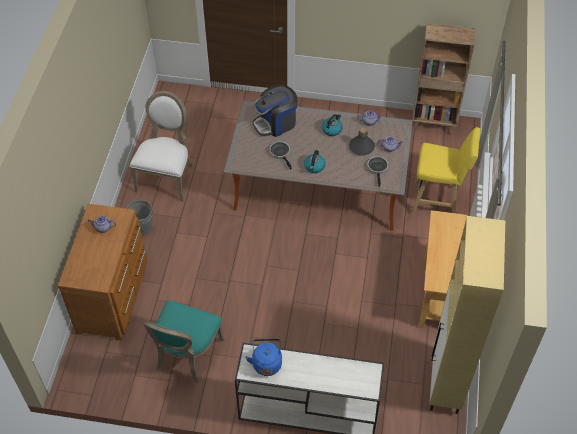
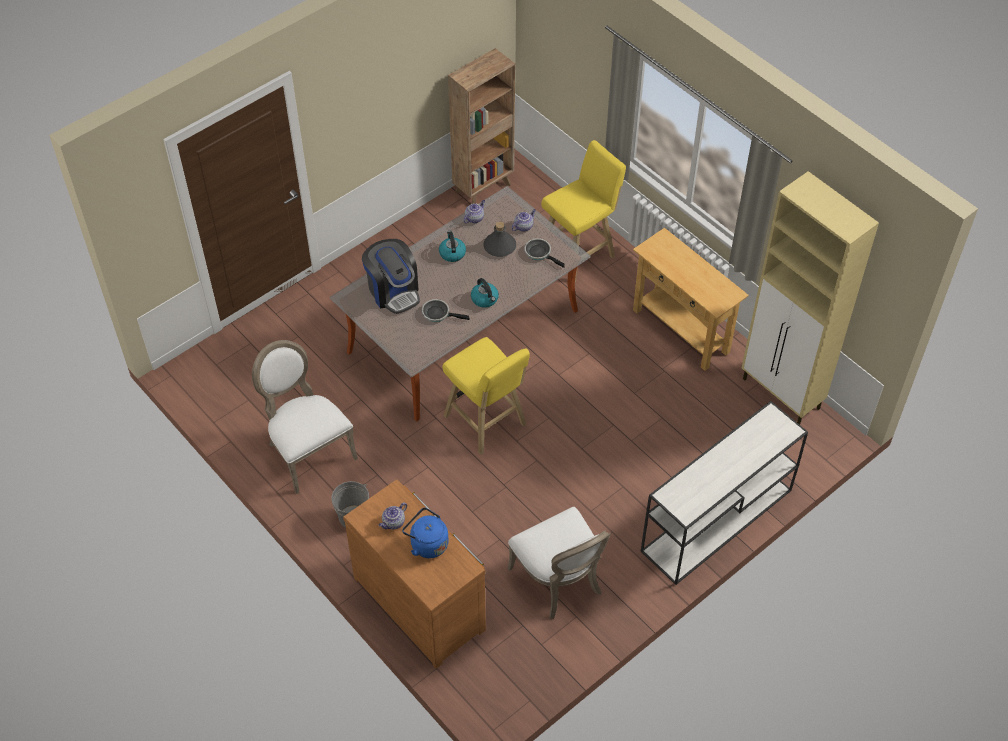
camera: 50 degrees left, 0 degrees up
(186, 355) = (559, 582): turquoise chair -> white chair
(264, 243) = (487, 423): none -> yellow stool
(266, 363) = (690, 490): blue kettle -> blue kettle (427, 543)
(276, 123) = (393, 291): coffee machine -> coffee machine turned 45 degrees counterclockwise

